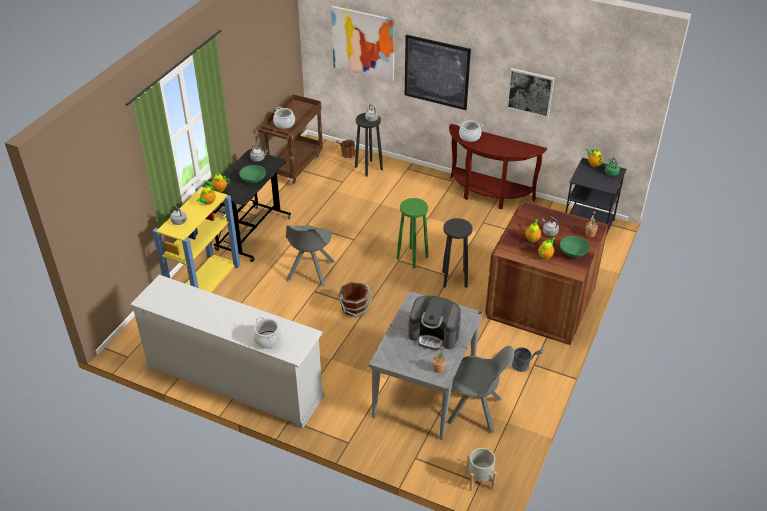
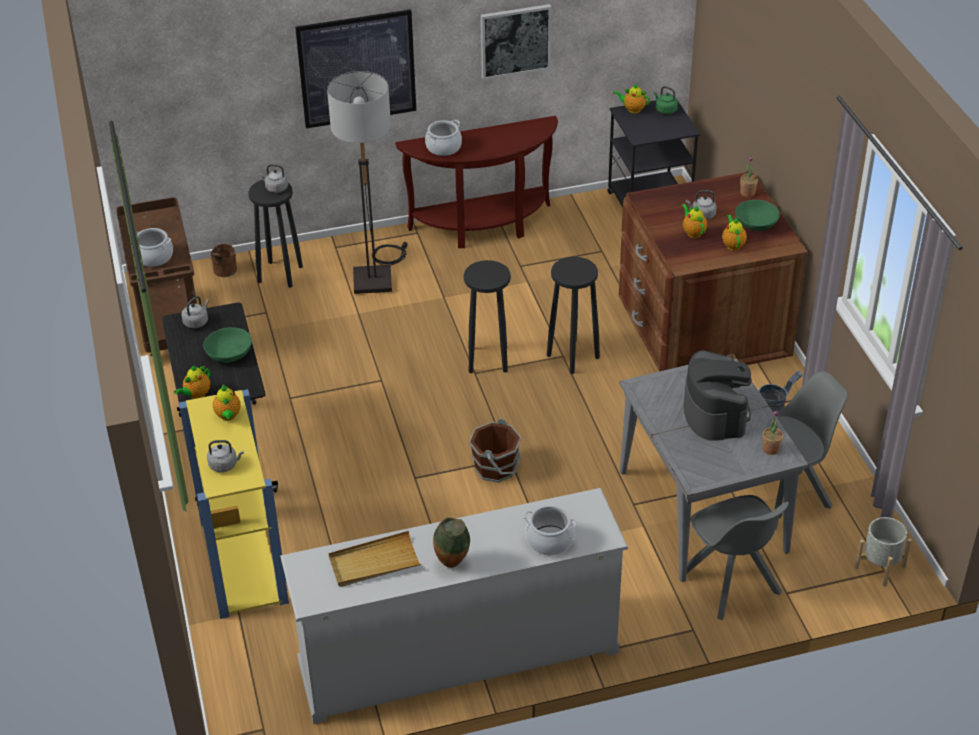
camera: 40 degrees left, 0 degrees up
(187, 301) = (374, 562): none -> beige tray
(216, 322) = (452, 563): none -> vase
(310, 271) = (376, 456): grey chair -> grey chair (731, 583)
(363, 43) = (217, 70): picture -> none
(411, 190) = (378, 274): none -> floor lamp
(412, 258) = (488, 360): green stool -> black stool
(434, 334) = (715, 413): coffee machine -> coffee machine turned 75 degrees counterclockwise

